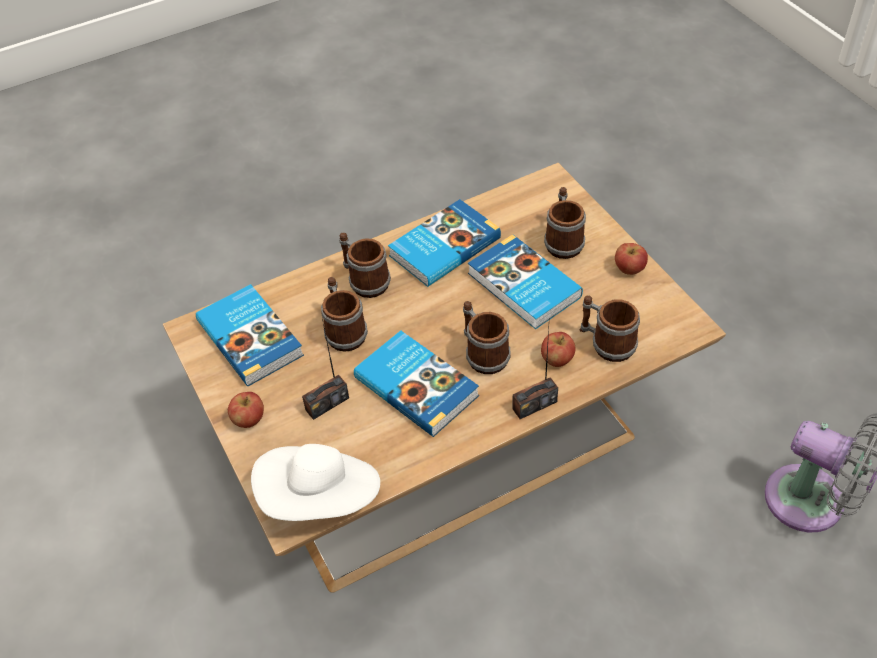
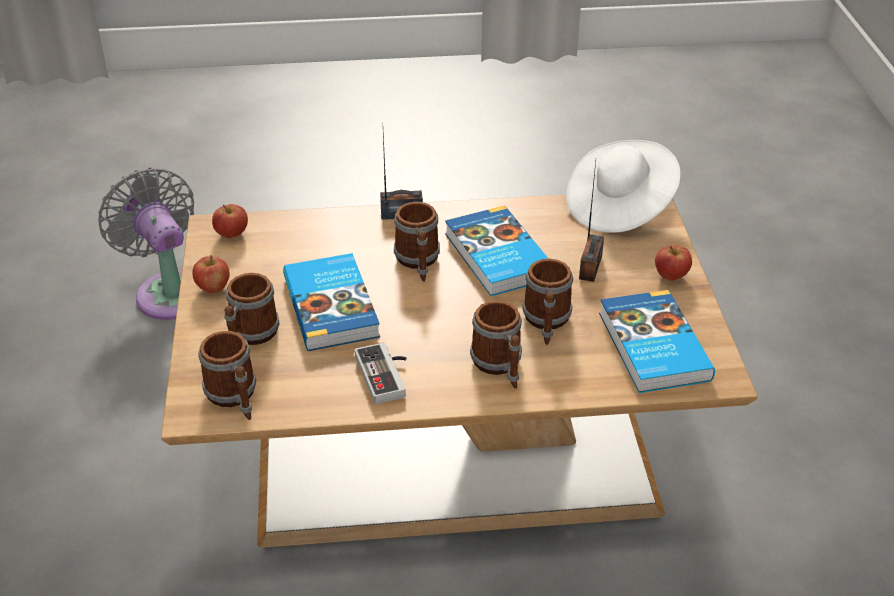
camera: 160 degrees left, 10 degrees down
(327, 404) = (590, 267): radio -> radio turned 120 degrees clockwise
(443, 246) = (387, 375): book -> game controller
(557, 359) = (354, 238): apple -> apple (232, 234)
(606, 343) = (299, 237): mug -> mug (235, 398)

